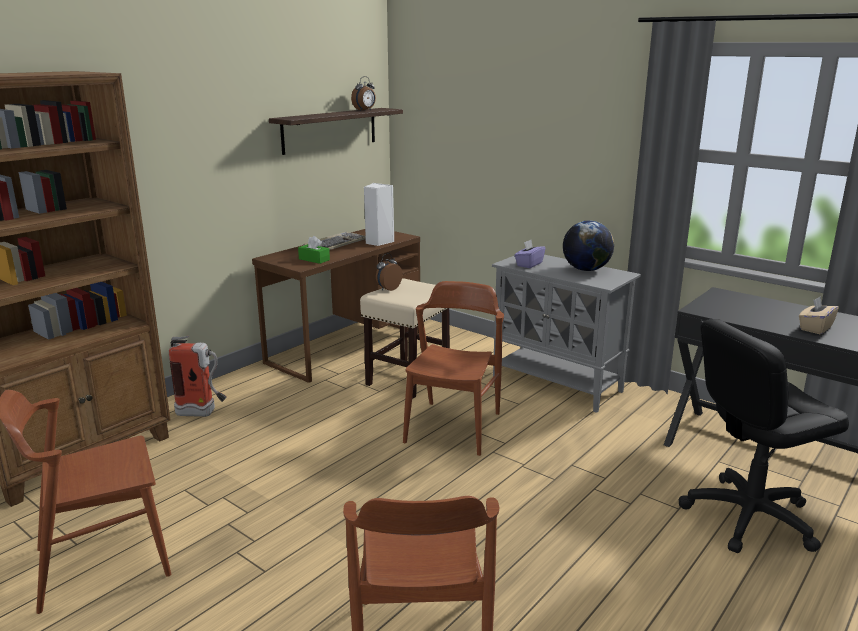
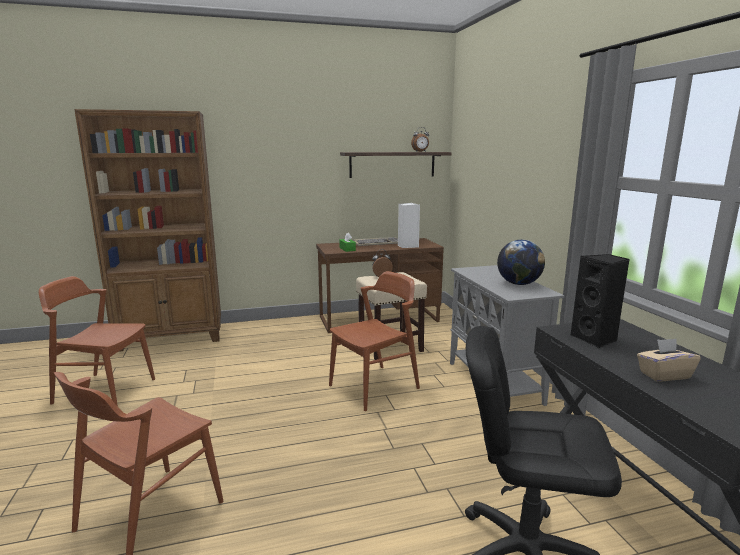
camera: 35 degrees right, 5 degrees down
(203, 413) = (252, 334): fire extinguisher -> none
(529, 264) = (478, 273): purple tissue box -> none
(734, 311) = (595, 339): none -> black speaker

